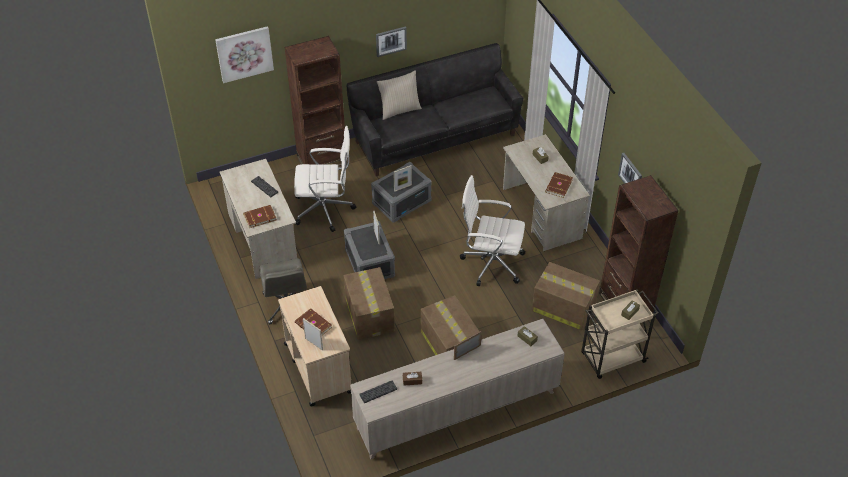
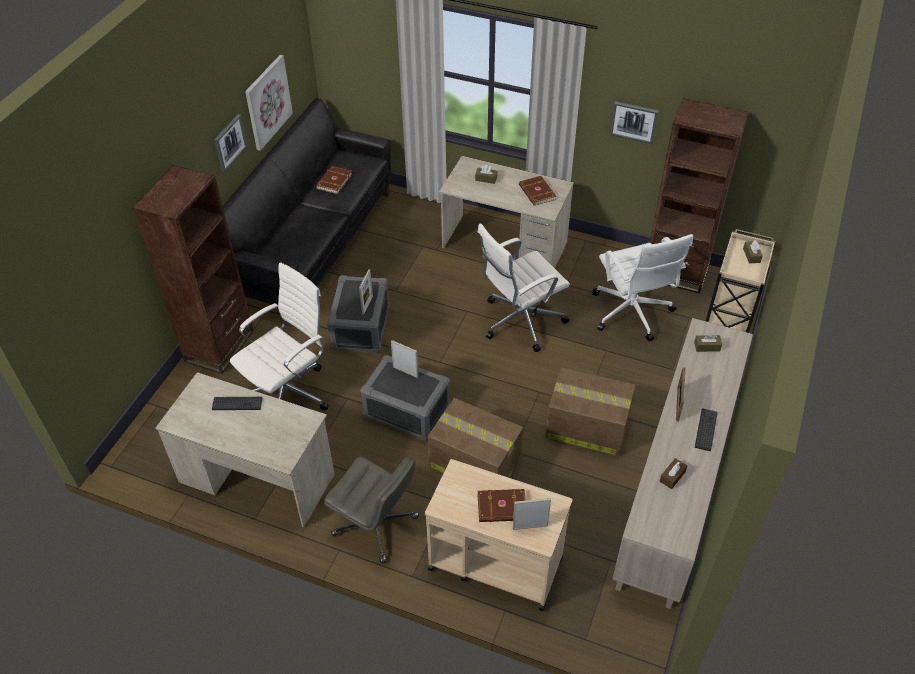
camera: 45 degrees left, 0 degrees up
(244, 53) = (88, 244): picture -> picture (267, 102)
(259, 217) = (275, 441): brown book -> brown book (333, 181)
(378, 392) = (659, 518): keyboard -> keyboard (706, 430)
(399, 110) = (273, 228): beige pillow -> none
(562, 307) = (632, 313): cardboard box -> white office chair

